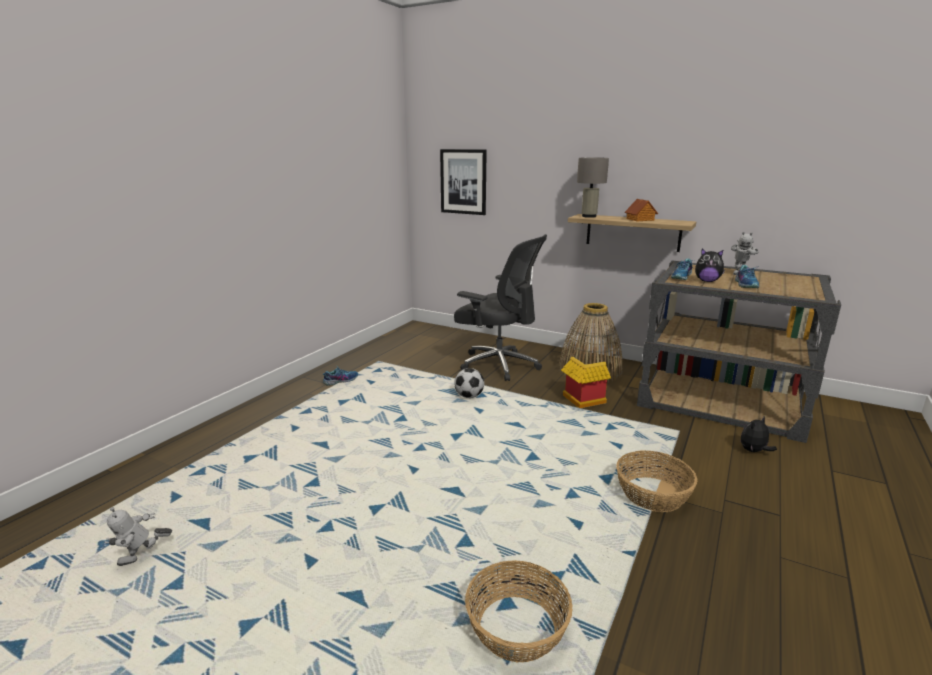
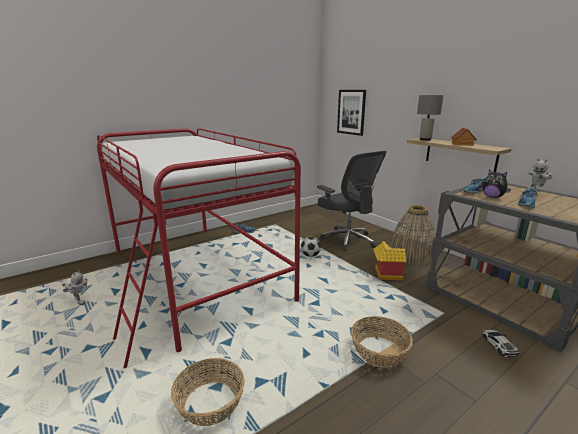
camera: 25 degrees right, 0 degrees up
(143, 560) = (78, 301): toy robot -> toy robot turned 150 degrees counterclockwise
(321, 462) = (194, 275): none -> red bed
(753, 451) = (498, 345): plush toy -> toy car

